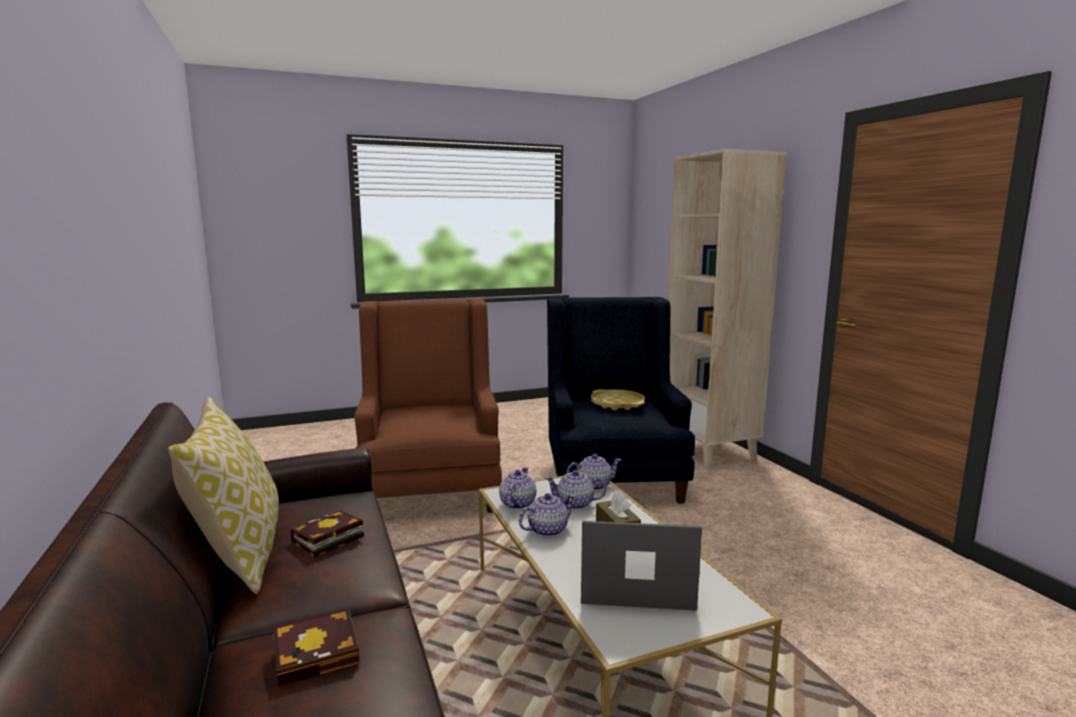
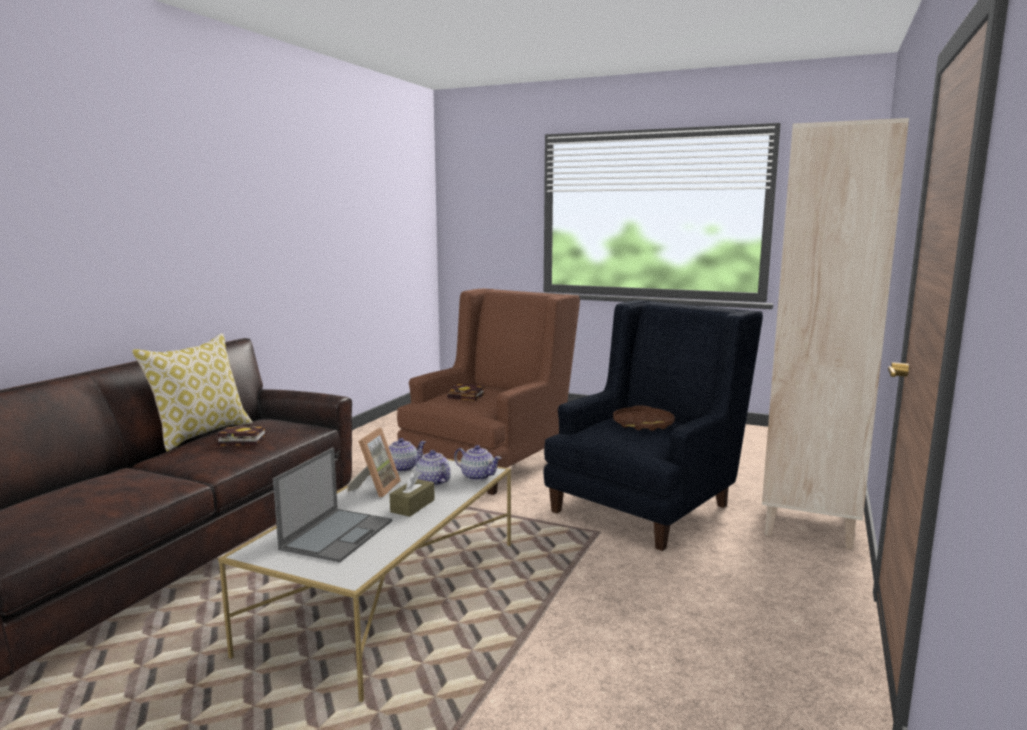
camera: 45 degrees right, 0 degrees up
(320, 653) = (126, 480): book -> book (467, 396)
(547, 530) = (375, 488): teapot -> picture frame
(617, 404) = (643, 424): yellow tray -> brown tray
(634, 583) = (337, 534): laptop -> laptop turned 60 degrees clockwise

